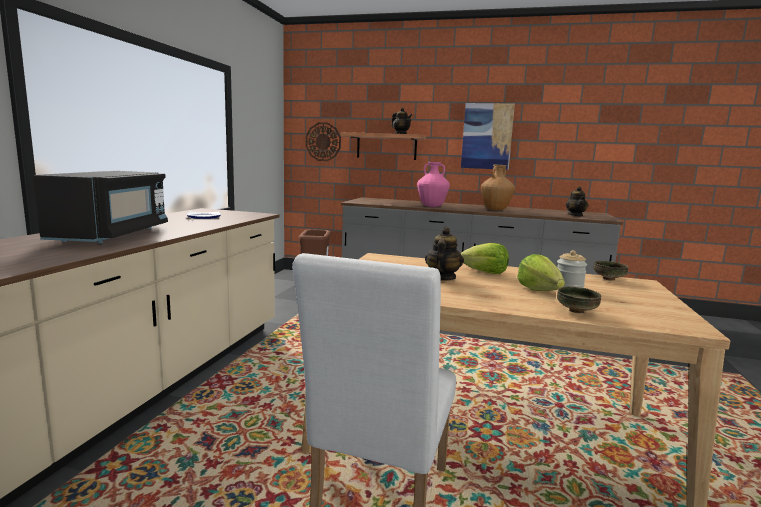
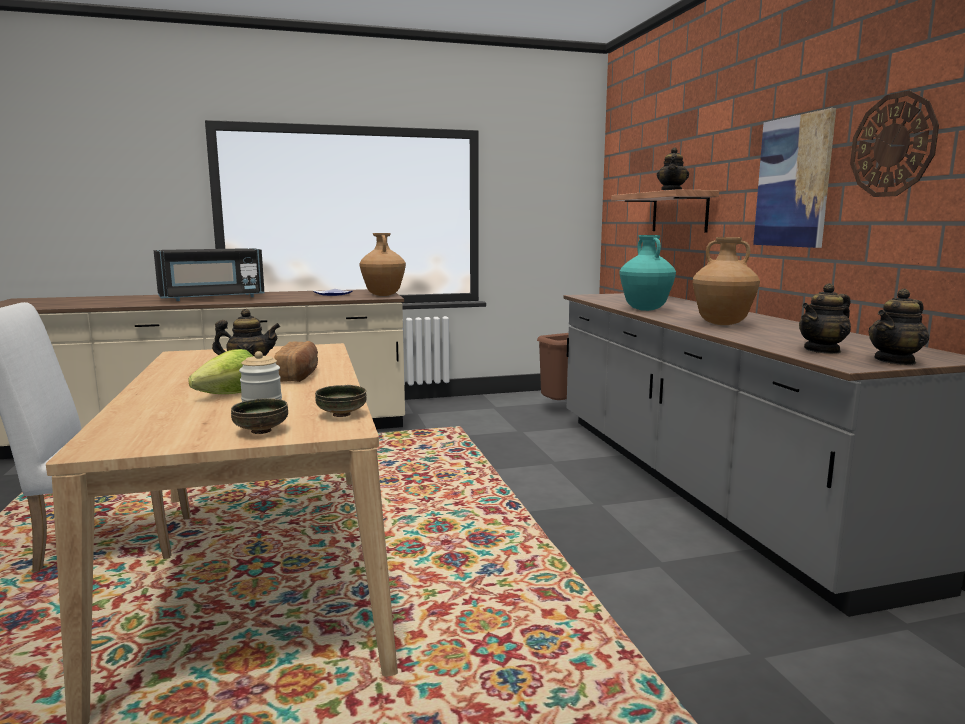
camera: 60 degrees right, 0 degrees up
(249, 213) = (383, 295): none -> brown vase
(323, 142) = (628, 210): wall clock -> wall clock (893, 145)
(432, 206) = (645, 309): pink vase -> turquoise vase
(485, 272) = (299, 375): lettuce -> bread
(576, 311) = (143, 409): bowl -> bowl (262, 431)
(602, 216) = (895, 361): none -> teapot

